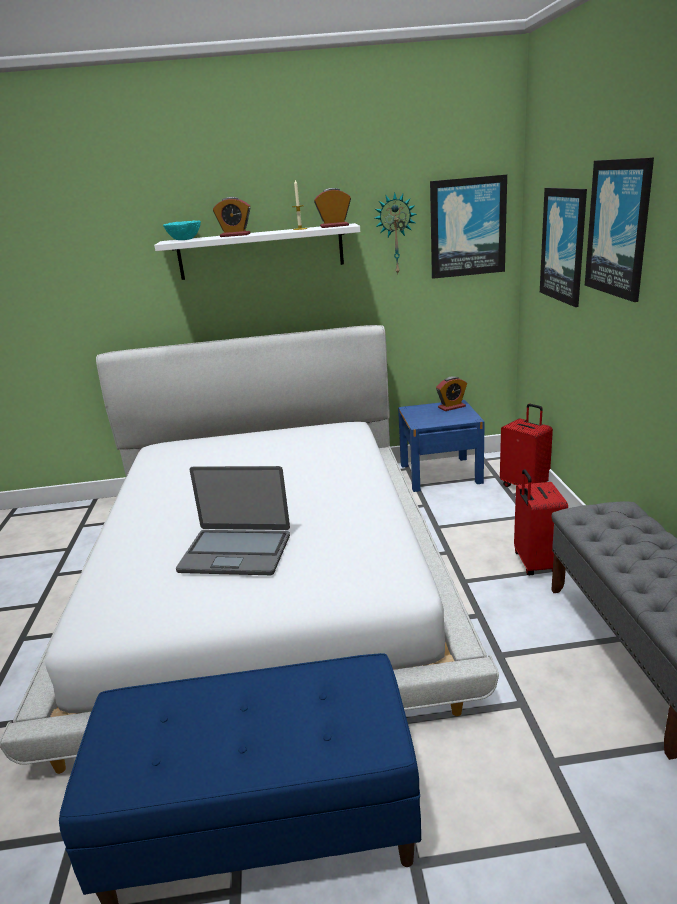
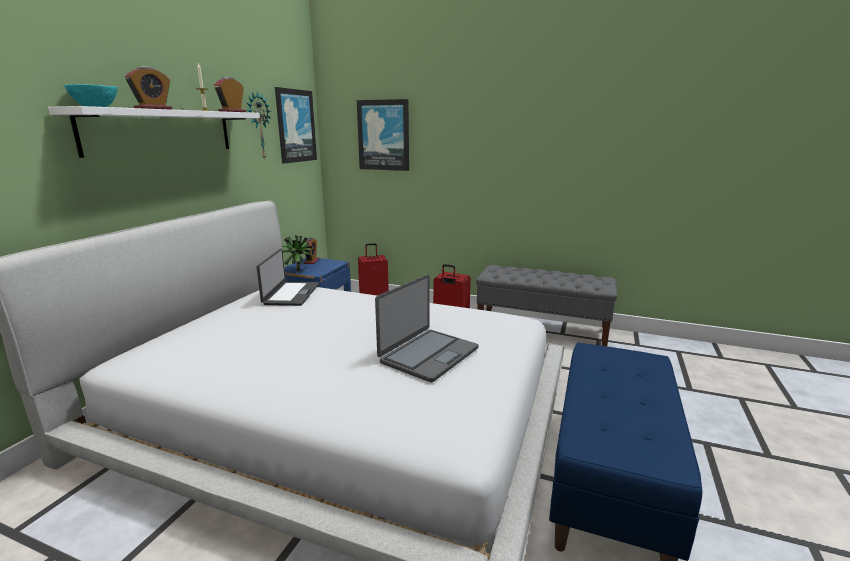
camera: 65 degrees left, 5 degrees down
(324, 438) = (291, 294): none -> laptop
(415, 413) = (298, 270): none -> potted plant
(619, 228) = (445, 119): picture -> none

